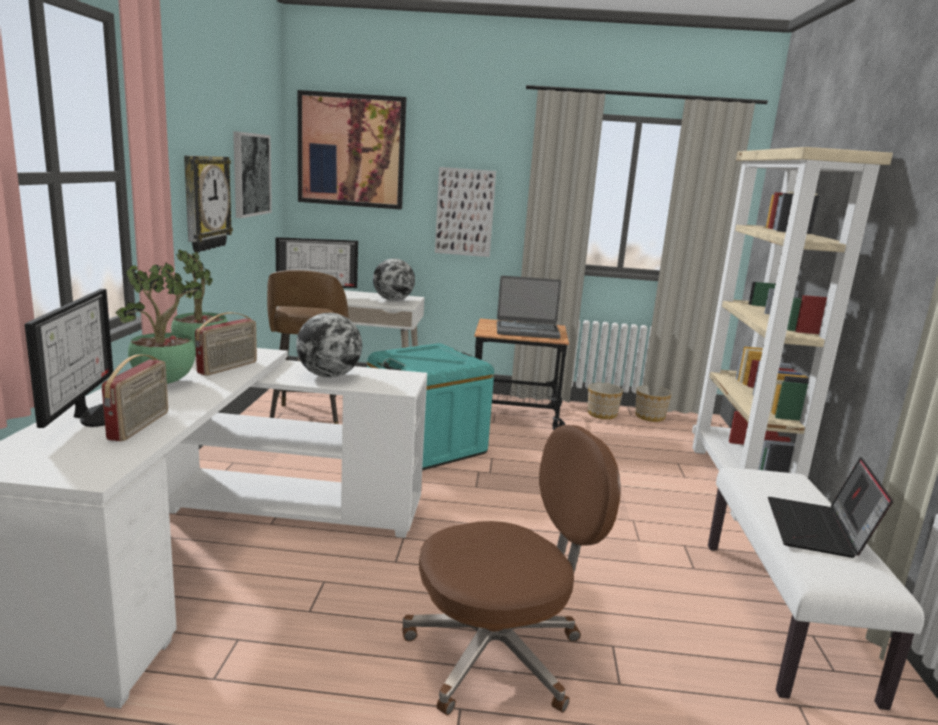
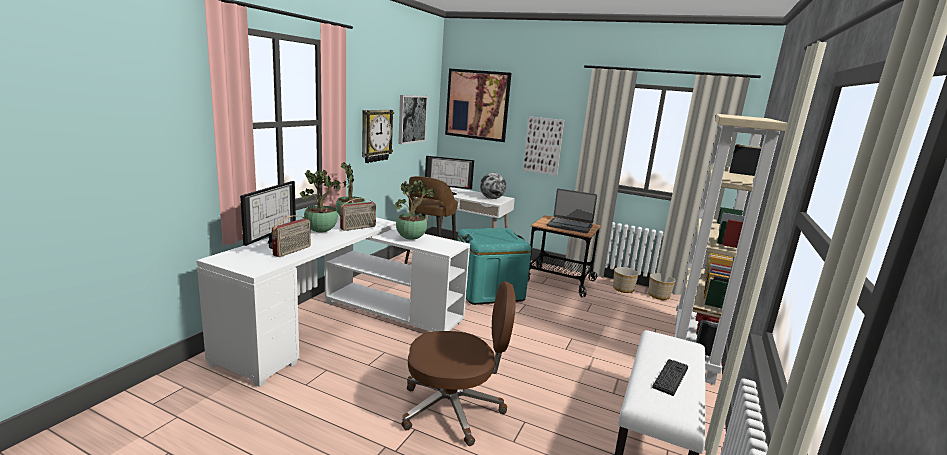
camera: 20 degrees right, 0 degrees up
(329, 376) = (411, 238): globe -> potted plant
(819, 530) = (670, 377): laptop -> keyboard

